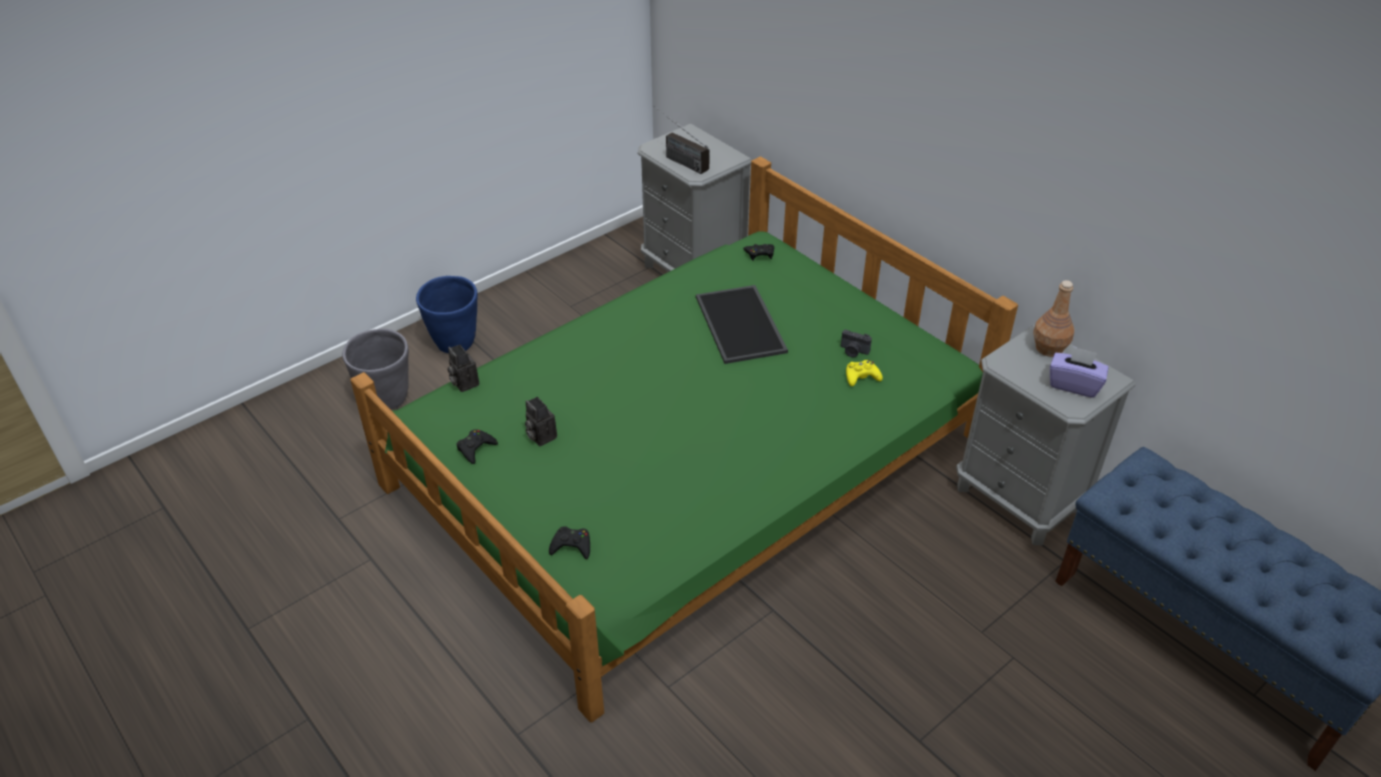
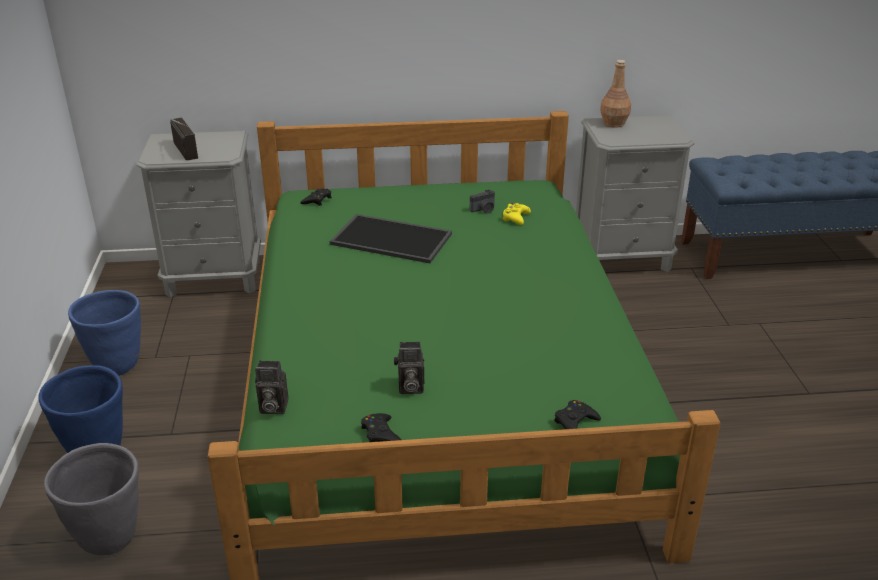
camera: 55 degrees left, 10 degrees down
(545, 295) = (117, 365): none -> blue planter
(677, 159) = (190, 155): radio -> radio turned 105 degrees counterclockwise
(1074, 384) = (657, 130): purple tissue box -> none

